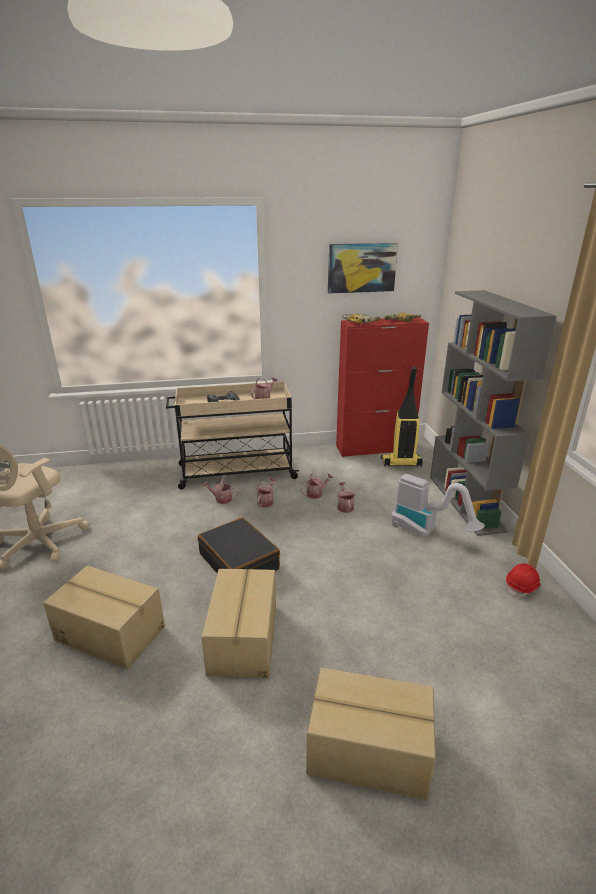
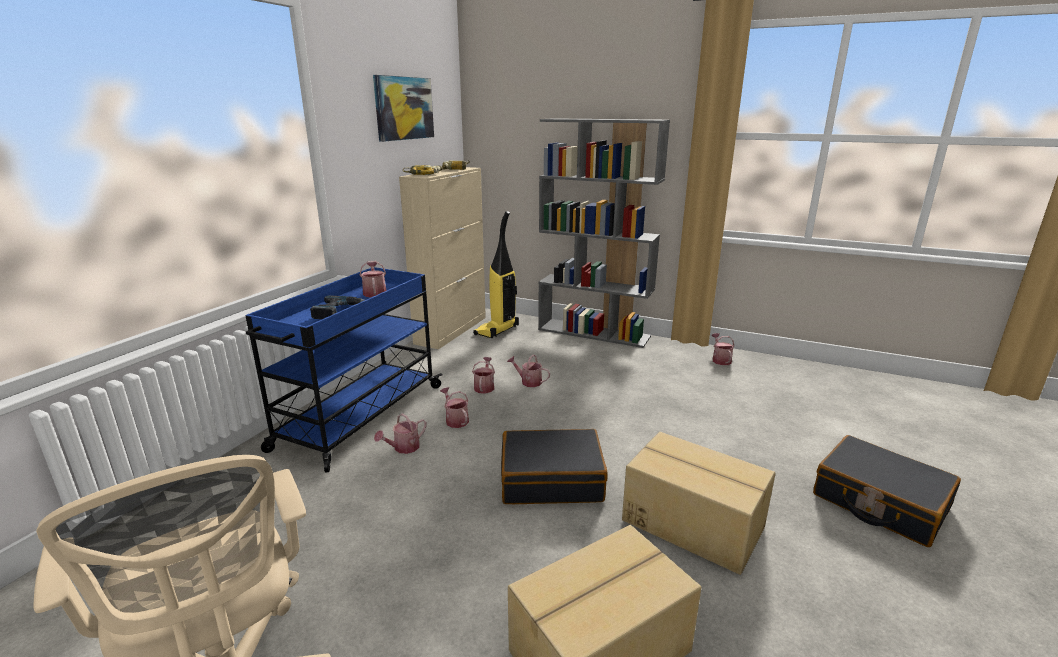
camera: 55 degrees left, 5 degrees down
(235, 472) = (359, 417): beige cart -> blue cart
(369, 752) = (879, 502): cardboard box -> black suitcase
(375, 448) = (452, 330): red cabinet -> beige cabinet
(427, 531) = (615, 363): vacuum cleaner -> none
(522, 587) = (720, 360): red hard hat -> watering can

